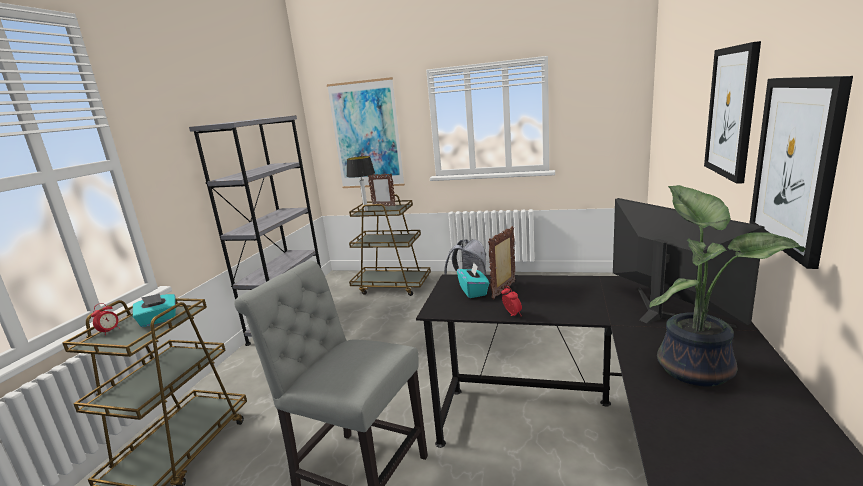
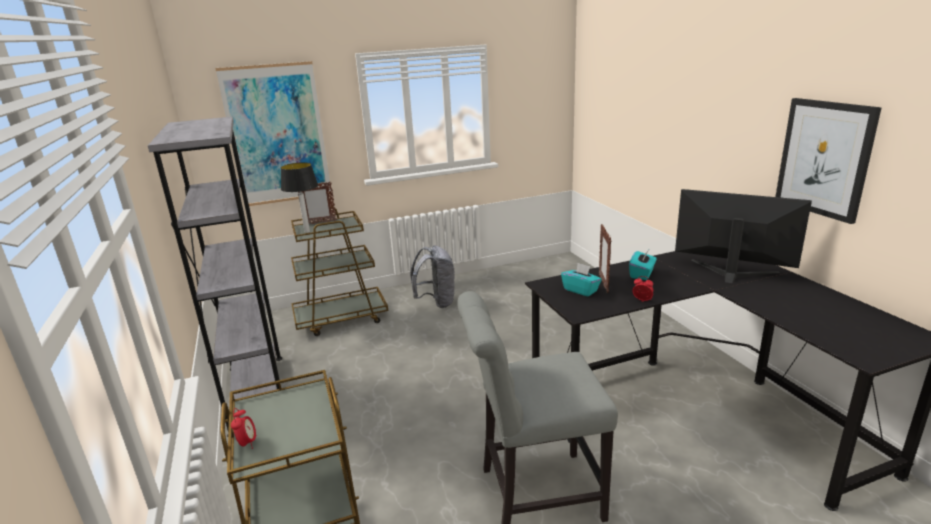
camera: 35 degrees left, 5 degrees up
(159, 320) = (294, 410): turquoise tissue box -> turquoise tissue box (642, 274)
(696, 367) = (795, 302): potted plant -> none
(732, 112) = (733, 116): picture -> none

